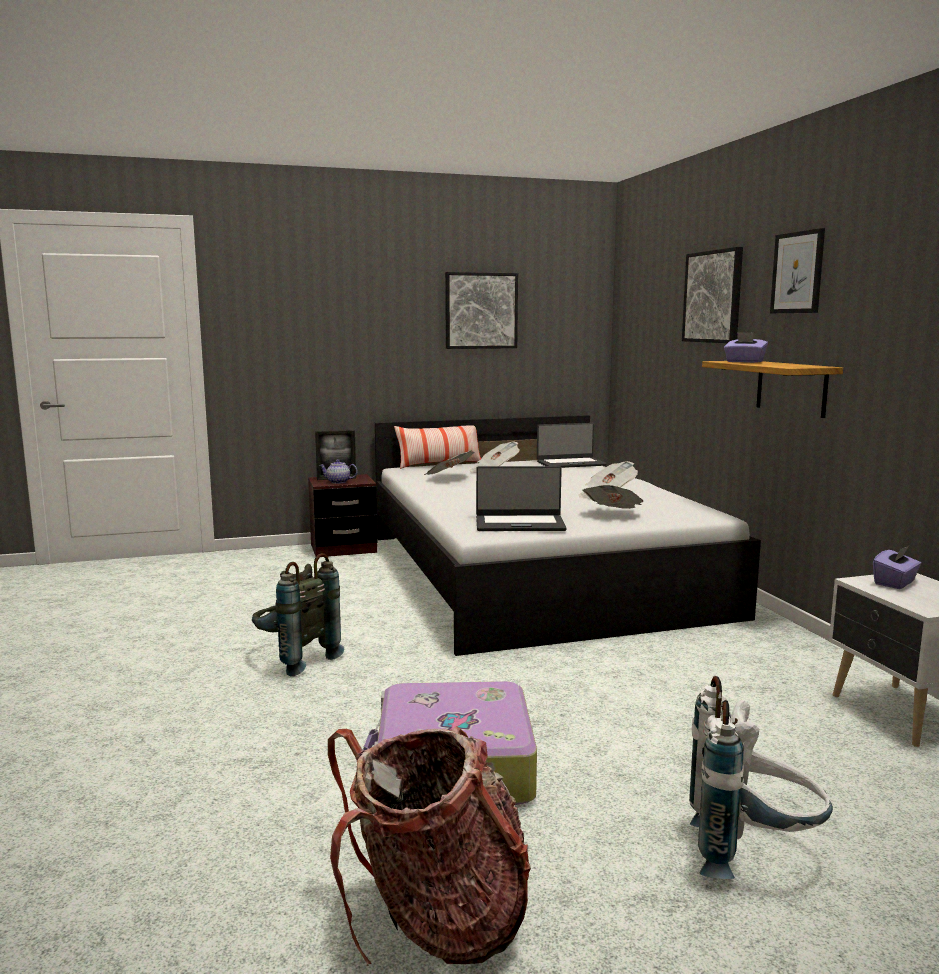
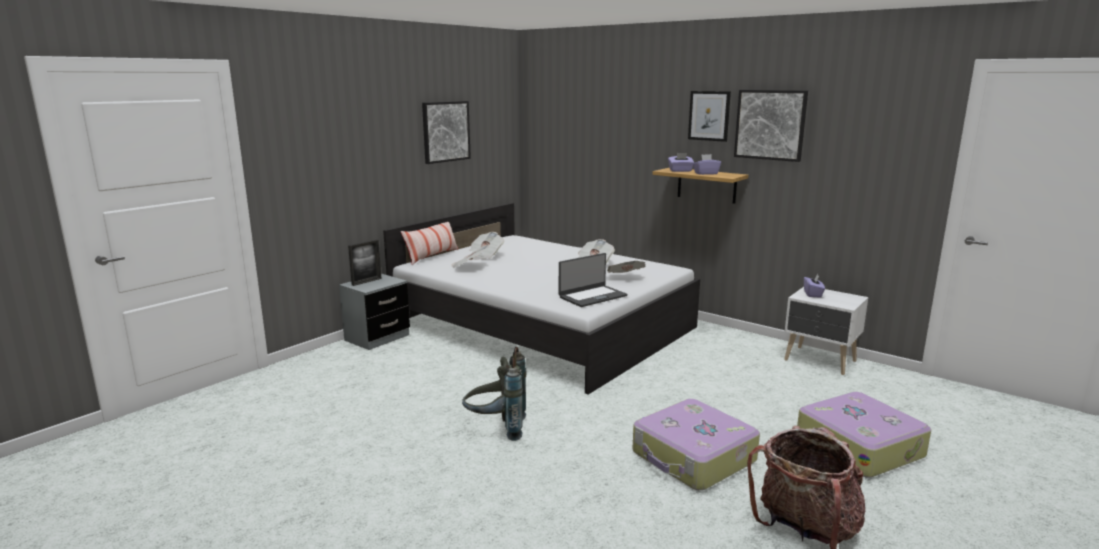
camera: 35 degrees left, 5 degrees up
(338, 482) = (375, 284): teapot -> none
(343, 549) = (377, 338): brown nightstand -> grey nightstand
(570, 463) = (518, 241): laptop -> none
(713, 297) = (632, 124): picture -> picture (770, 125)
(751, 854) = (859, 446): white backpack -> suitcase
(771, 364) = (706, 173): none -> purple tissue box

